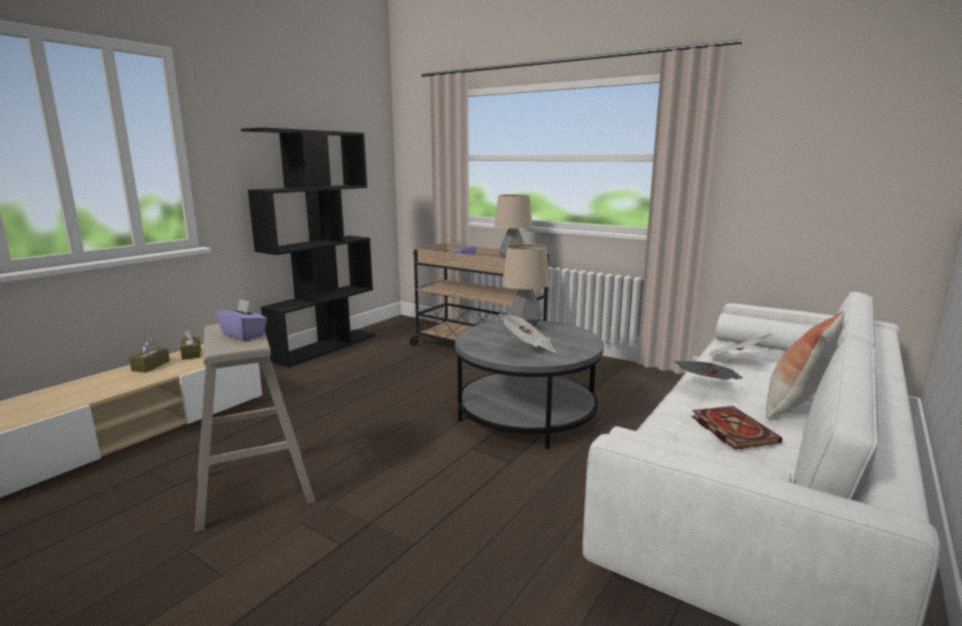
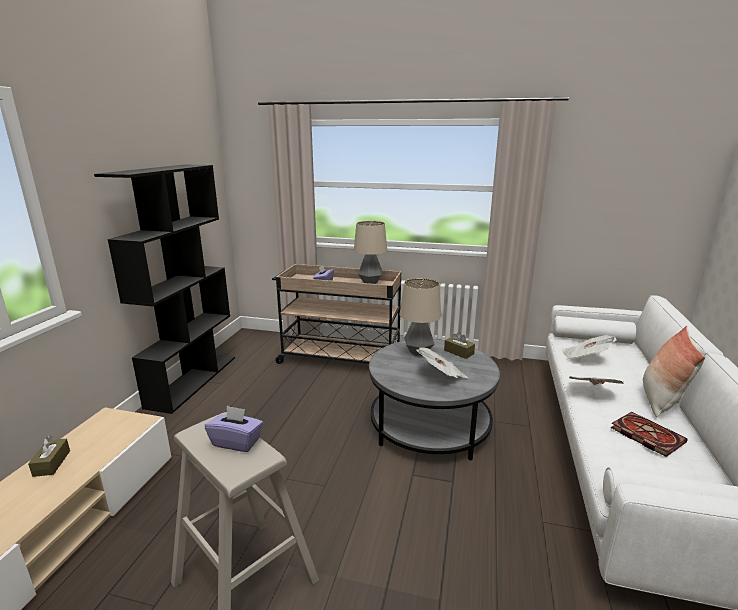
camera: 20 degrees left, 5 degrees up
(191, 354) = (89, 434): brown tissue box -> brown tissue box (459, 352)

